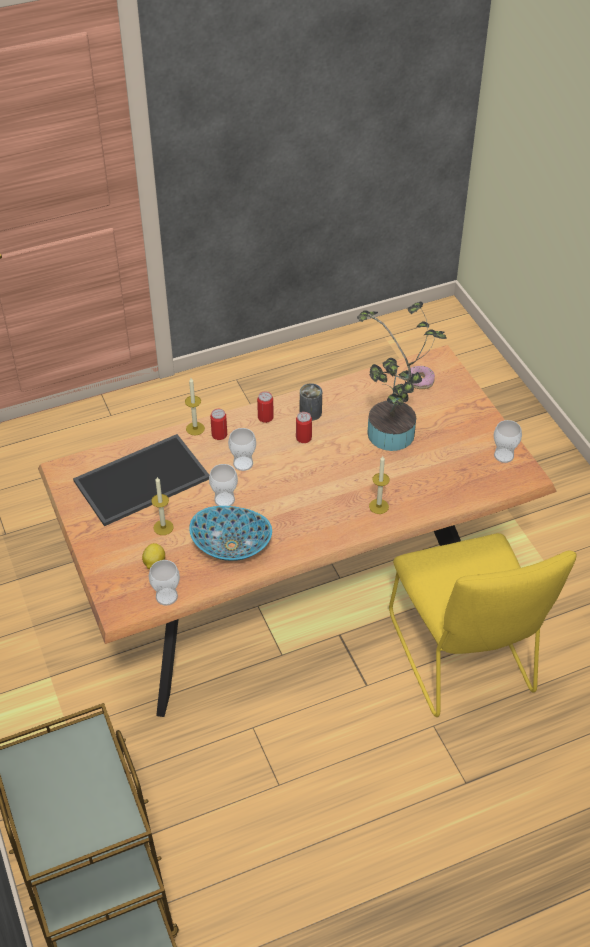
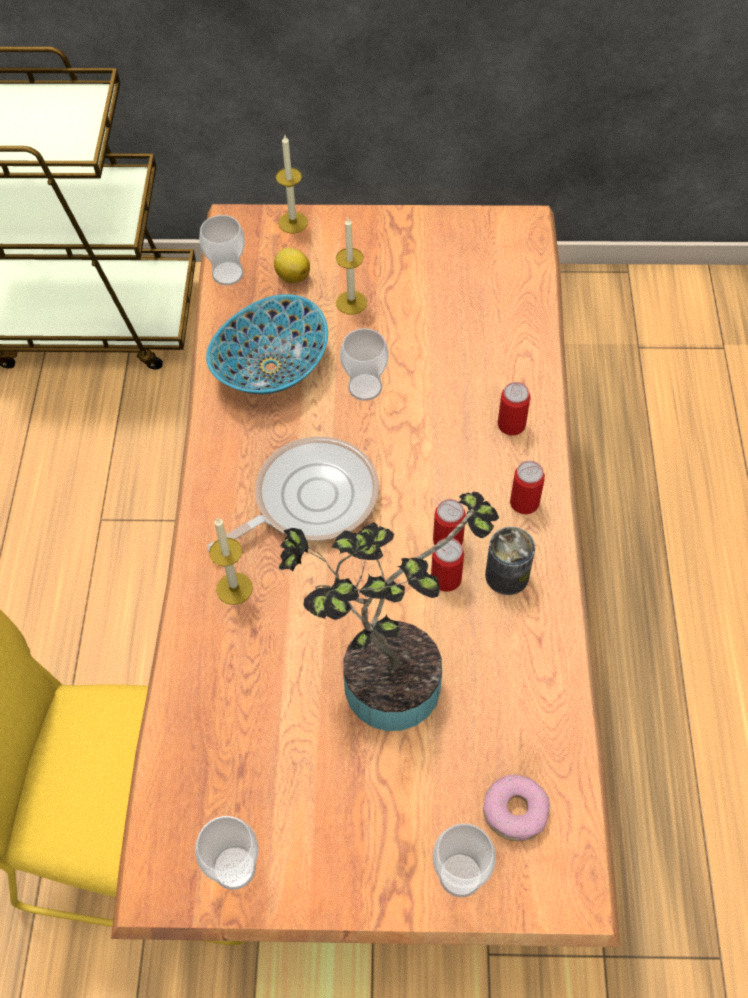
camera: 115 degrees right, 10 degrees up
(142, 478) = (462, 305): tray -> none
(195, 428) = (540, 397): candle -> candle (293, 222)
(243, 463) = (430, 435): cup -> cup (460, 875)
(310, 497) = (309, 499): none -> frying pan
(325, 432) = (446, 578): none -> can

